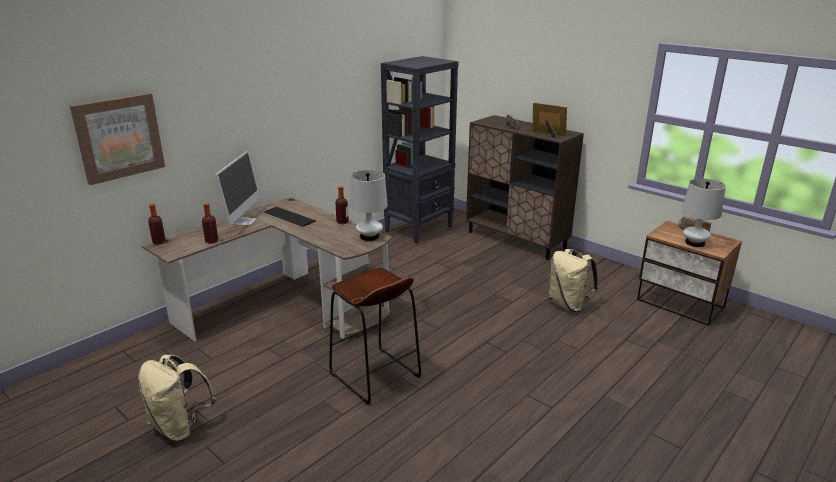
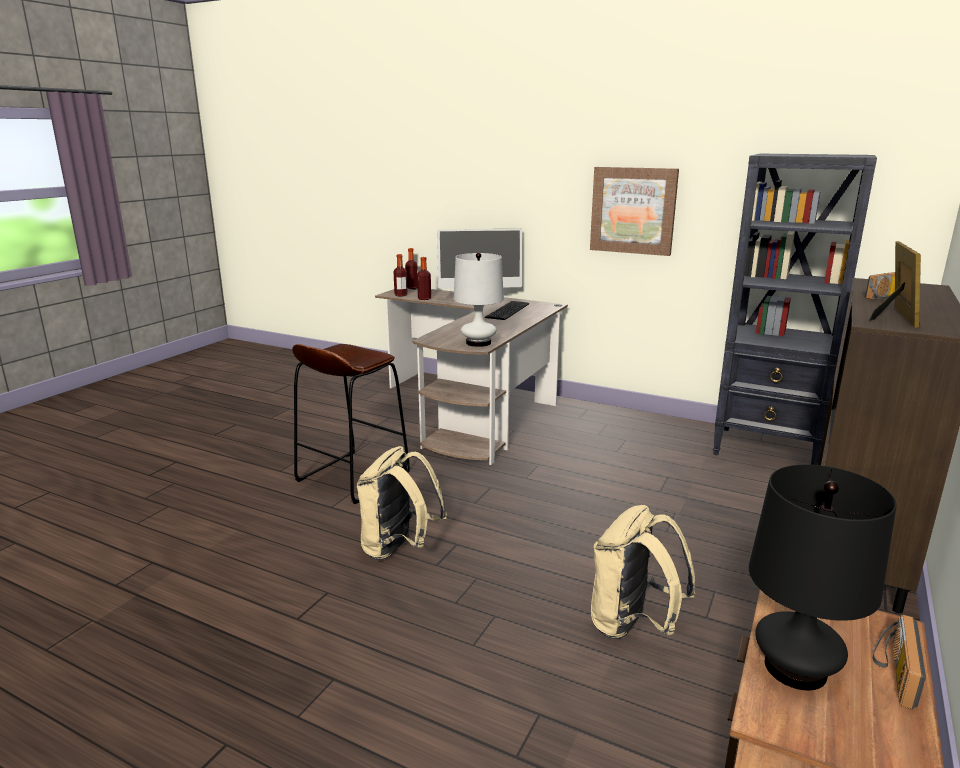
camera: 75 degrees right, 5 degrees down
(119, 137) = (404, 179): picture -> picture (633, 210)
(180, 427) = (262, 410): beige backpack -> beige backpack (398, 549)
(342, 222) = (512, 329): bottle -> bottle (401, 295)
(694, 243) = (795, 668): white table lamp -> black table lamp

